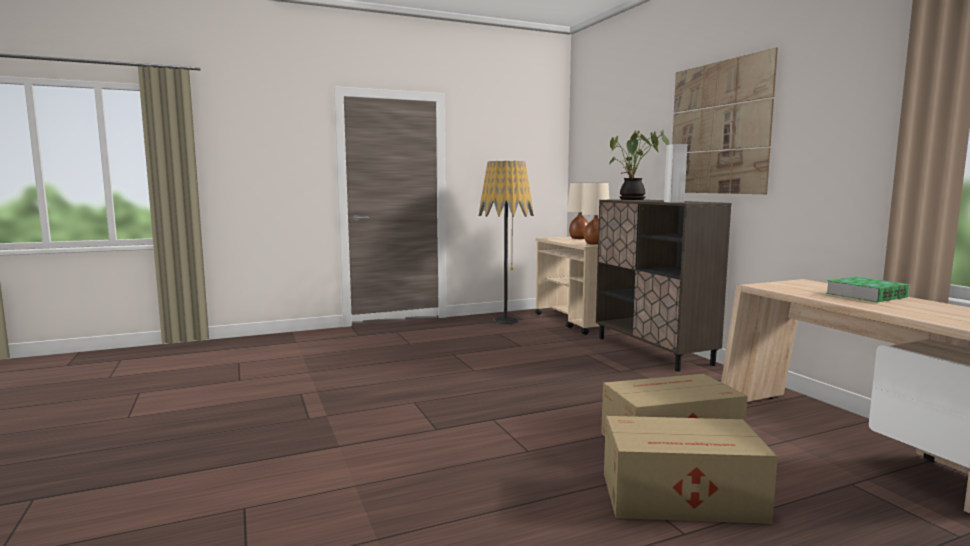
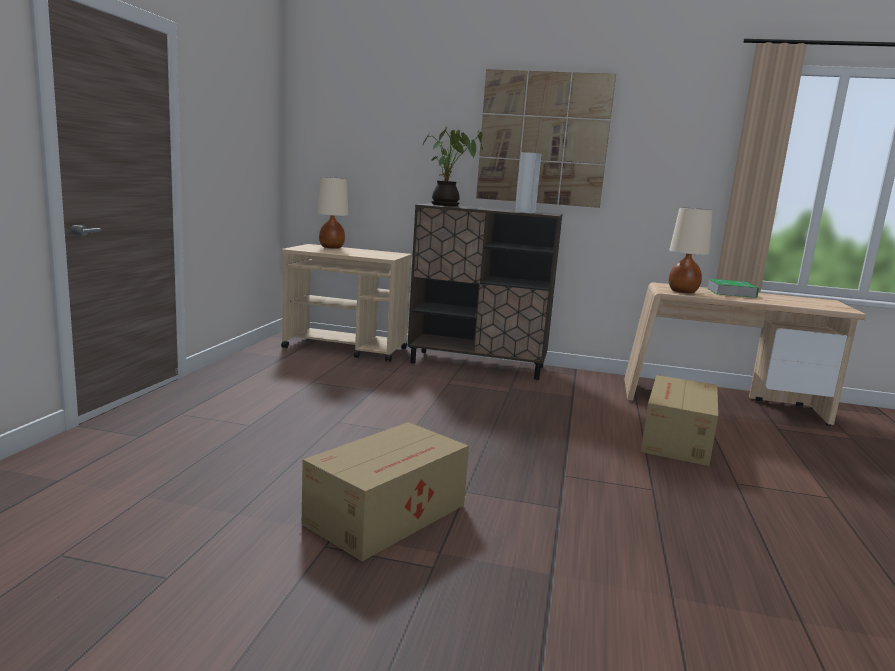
camera: 55 degrees left, 5 degrees up
(505, 321) = (274, 364): floor lamp -> none
(595, 244) = (384, 255): beige table lamp -> beige table lamp (683, 292)
(684, 497) = (775, 475): cardboard box -> cardboard box (389, 514)

